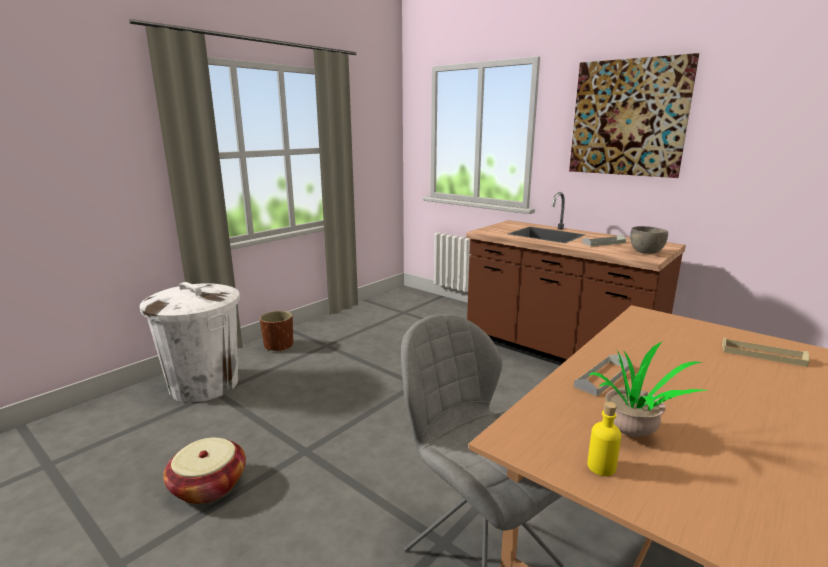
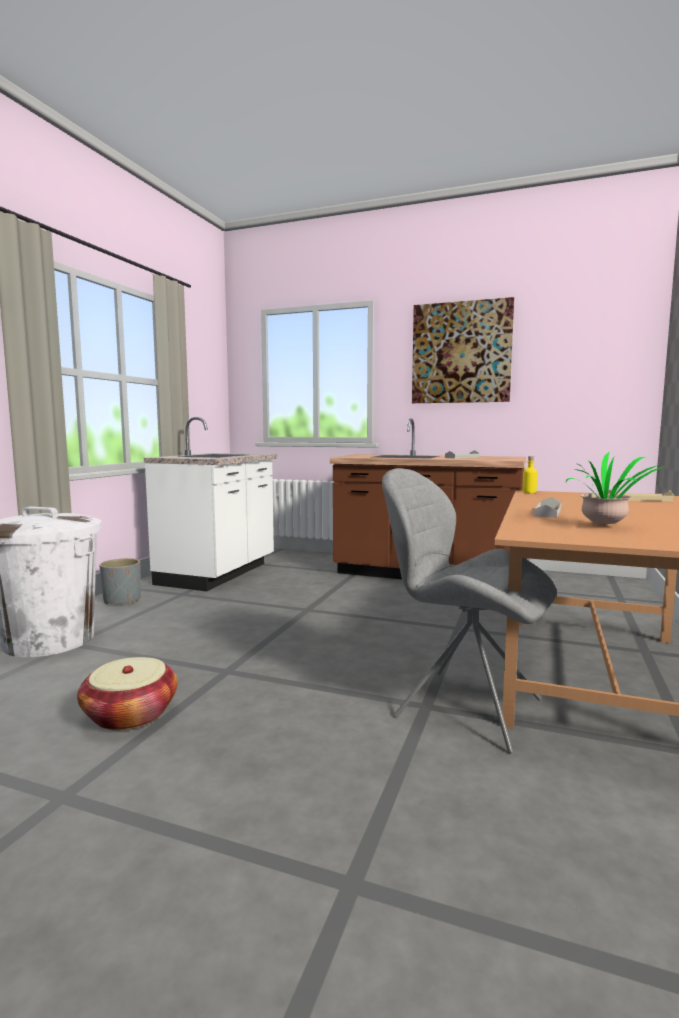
camera: 20 degrees left, 10 degrees down
(279, 345) = (122, 600): brown planter -> grey planter
(370, 323) = (219, 574): none -> white counter
(601, 467) = (607, 536): yellow bottle -> yellow bottle (529, 492)
(646, 252) = (503, 458): grey bowl -> none

